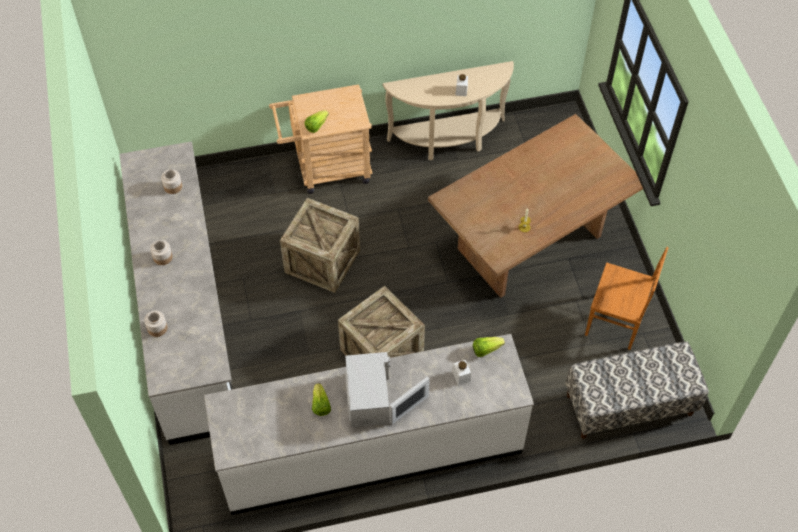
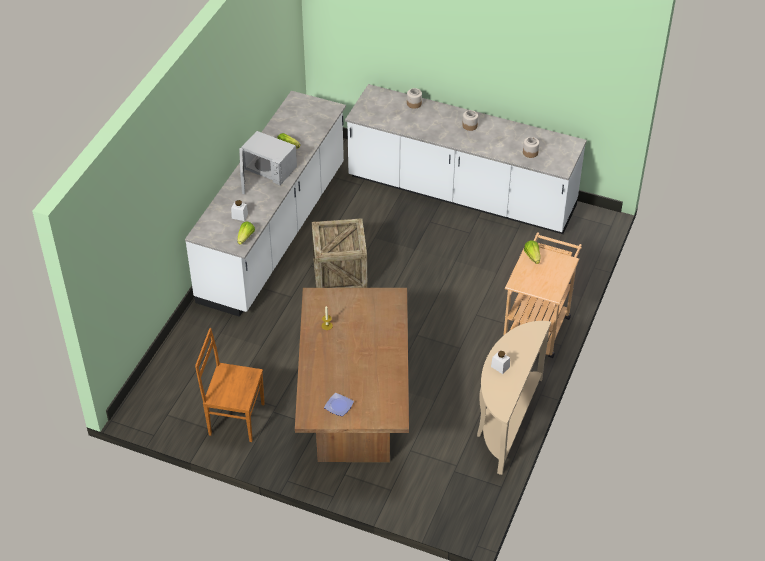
camera: 125 degrees right, 10 degrees down
(322, 261) = (447, 280): crate -> none
(598, 168) = (338, 406): none -> plate
(616, 322) = (235, 418): brown chair -> brown chair turned 45 degrees clockwise
(629, 405) = (166, 381): bench -> none

